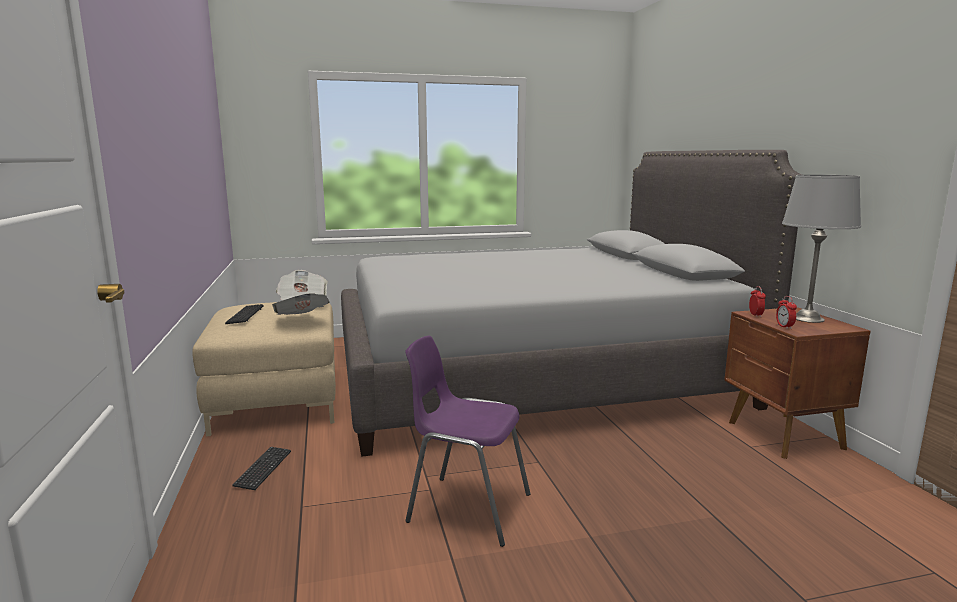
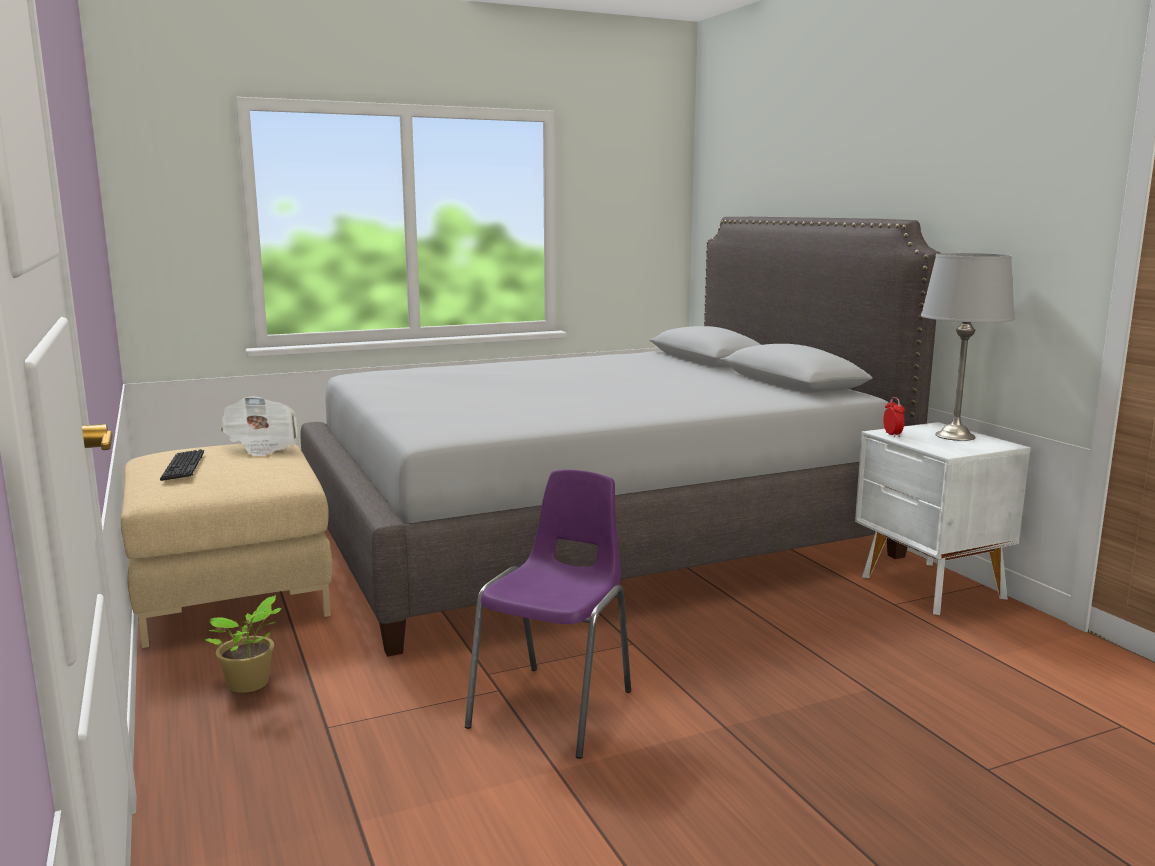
camera: 10 degrees left, 0 degrees up
(263, 469) = (250, 685): keyboard -> potted plant
(302, 320) = (275, 469): newspaper -> none
(466, 507) = (555, 707): purple chair -> purple chair turned 105 degrees clockwise
(784, 327) = (931, 447): alarm clock -> none
(784, 436) = (932, 588): brown nightstand -> white nightstand

